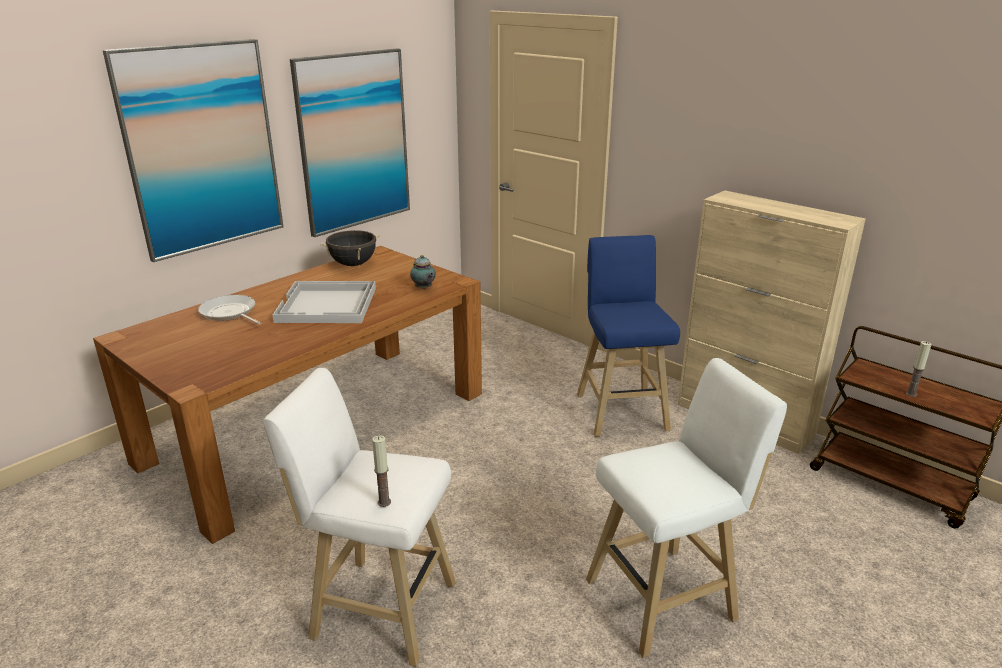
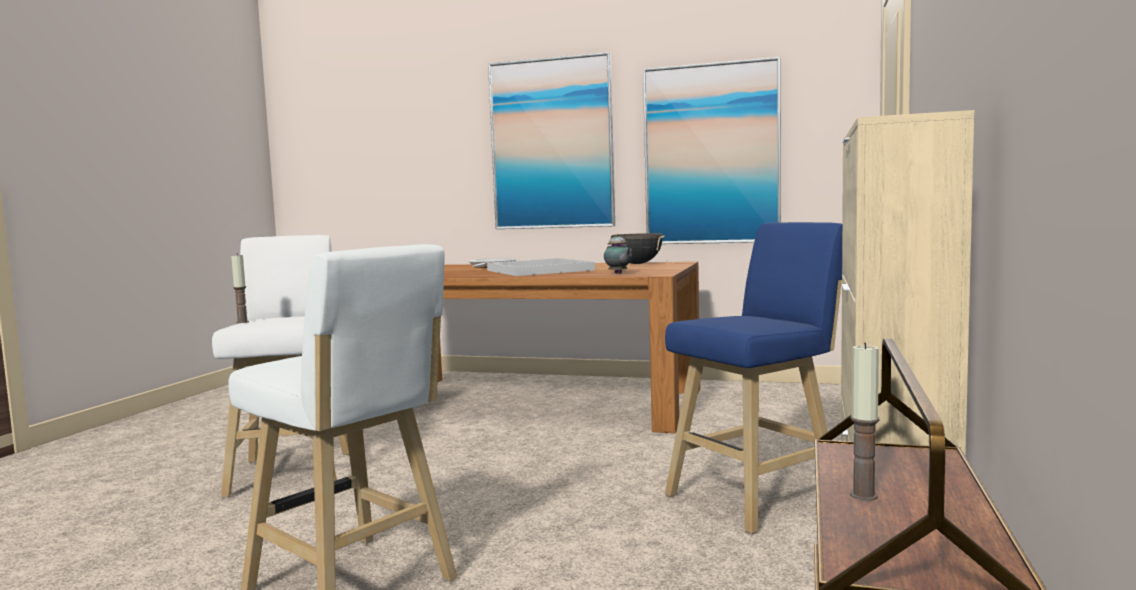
camera: 65 degrees right, 20 degrees down
(424, 289) = (618, 273): teapot -> teapot turned 60 degrees counterclockwise

